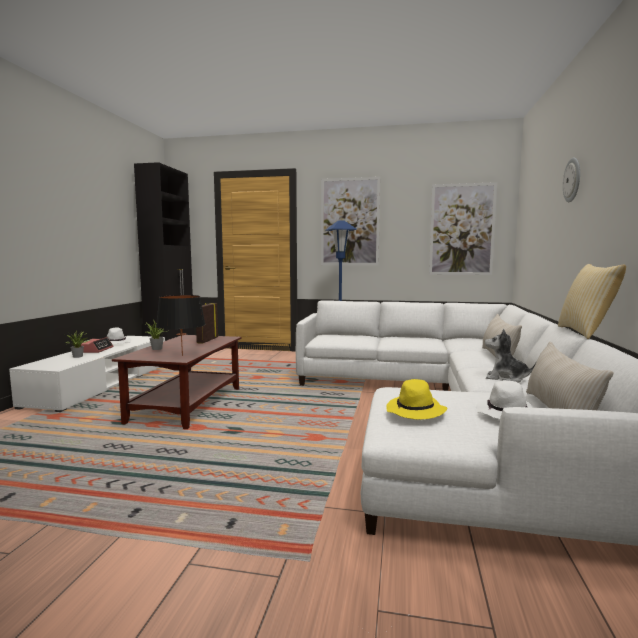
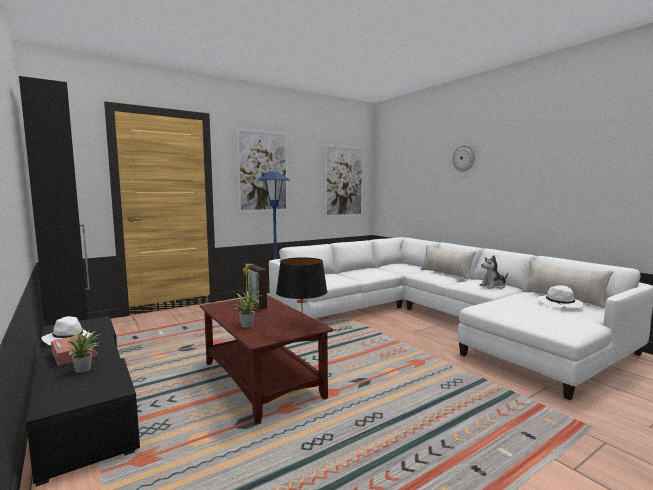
camera: 45 degrees left, 0 degrees up
(102, 384) = (84, 400): white tv stand -> black tv stand
(416, 412) = (537, 316): yellow hat -> none
(586, 332) = (518, 252): pillow -> none

